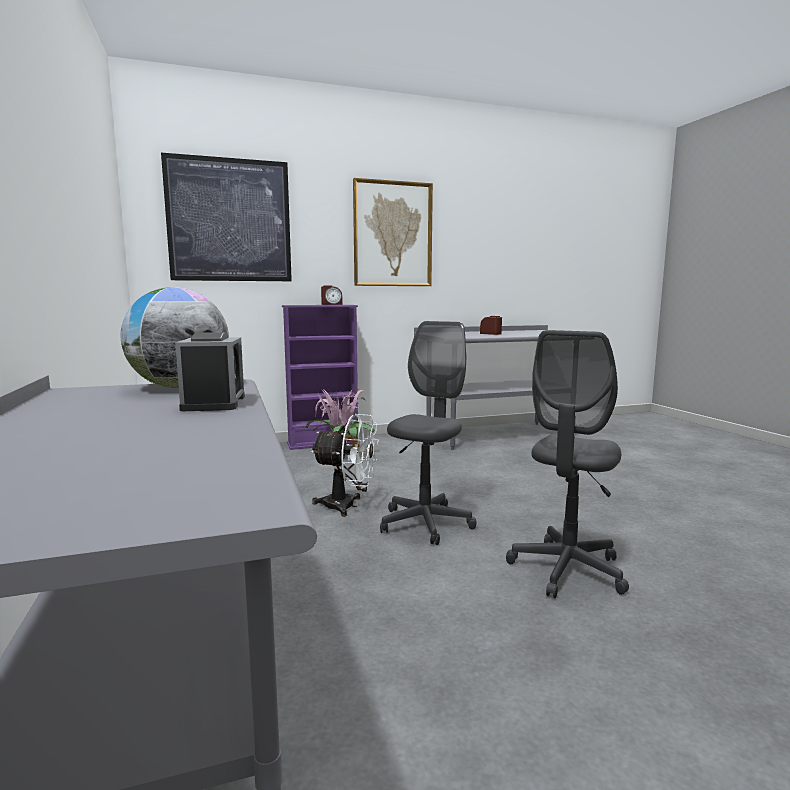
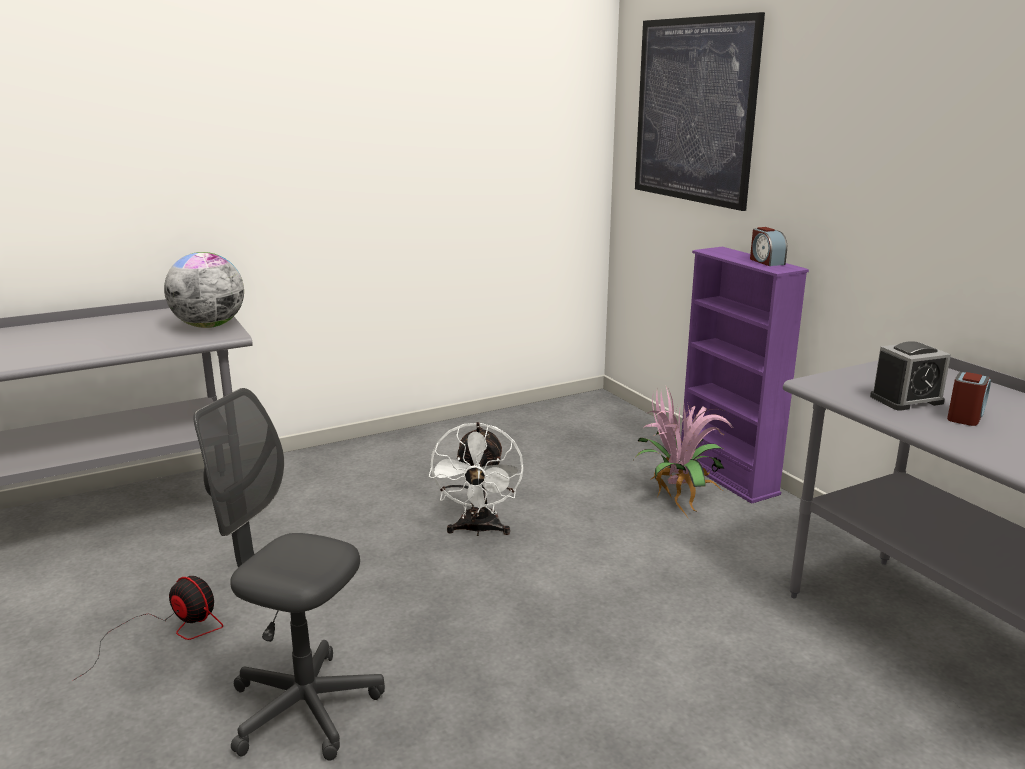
camera: 80 degrees right, 10 degrees up
(214, 403) = (134, 343): alarm clock -> alarm clock (906, 400)
(392, 234) = (908, 141): picture -> none
(425, 523) = (435, 590): grey office chair -> none
(470, 646) = (169, 632): none -> fan

